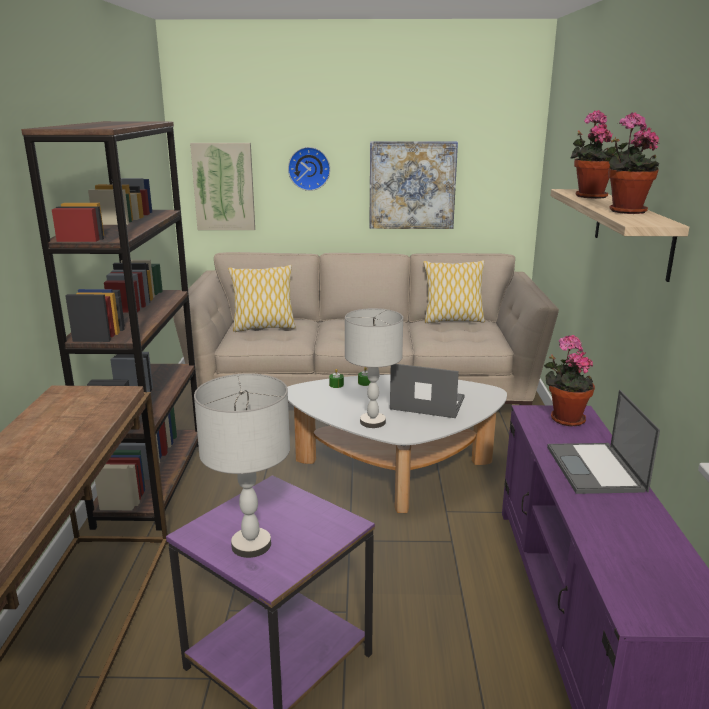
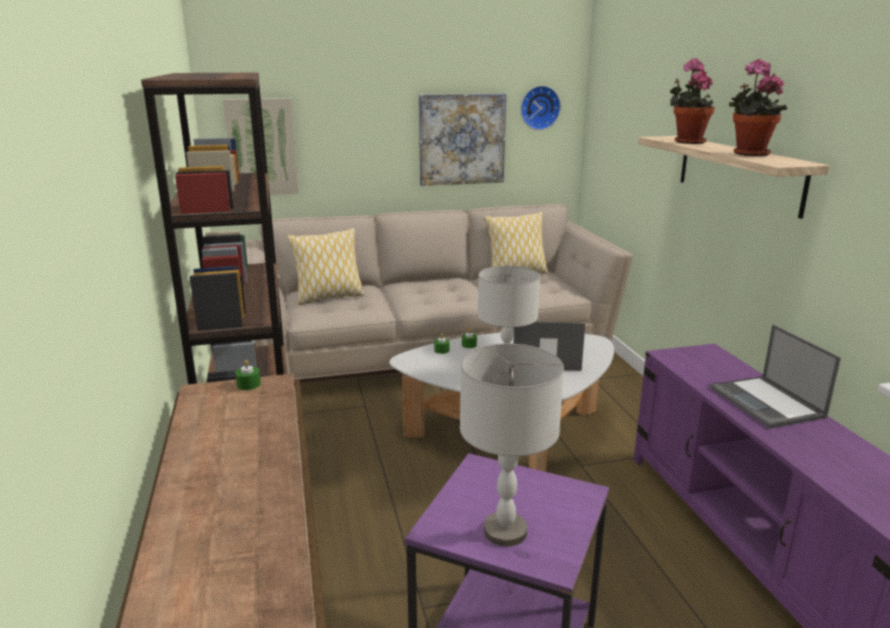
camera: 15 degrees left, 0 degrees up
(100, 391) = (248, 385): none -> green candle
(309, 168) = (355, 124): wall clock -> wall clock (539, 107)
(564, 418) = (702, 358): potted plant -> none

